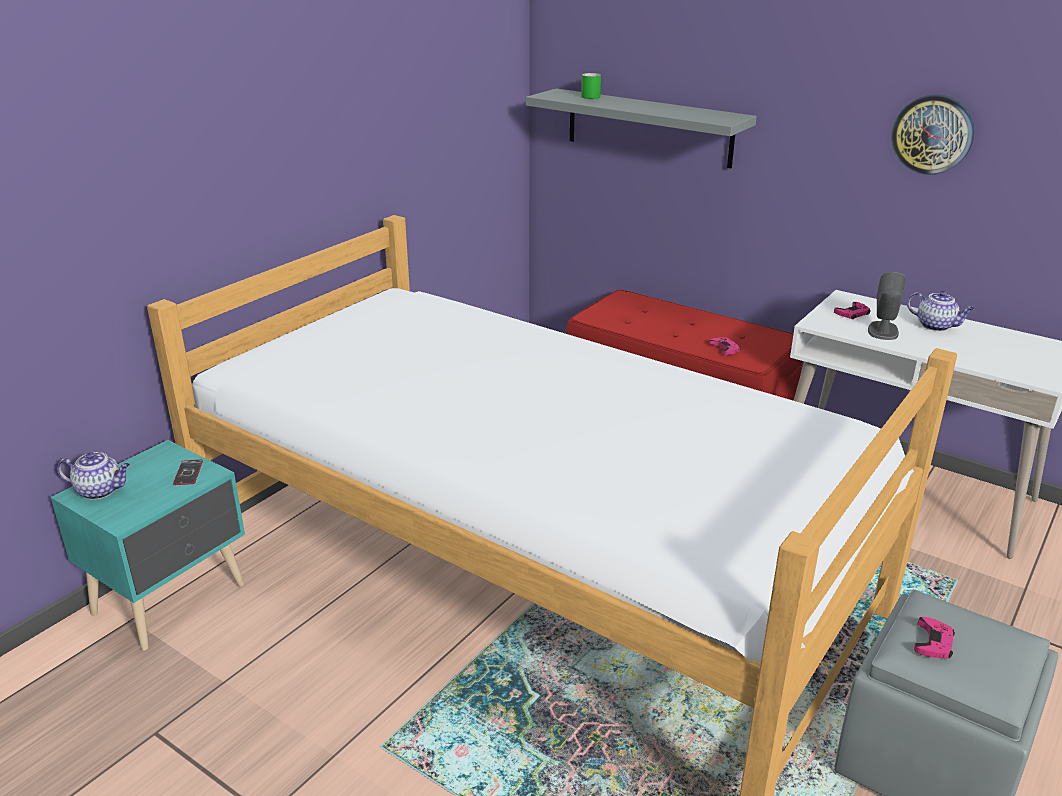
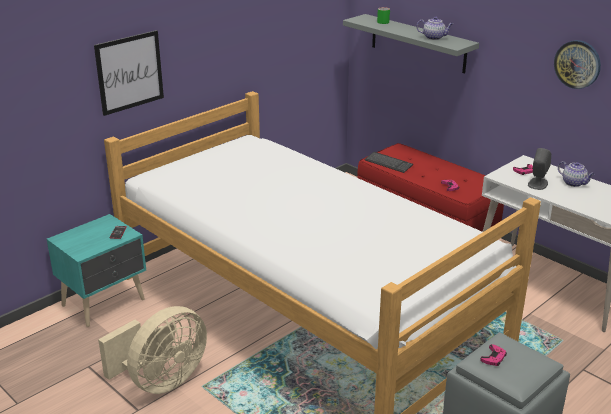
camera: 10 degrees right, 0 degrees up
(101, 490) = (72, 237): teapot -> teapot (434, 38)
(185, 180) = (129, 72): none -> picture
(302, 746) = (161, 381): none -> beige fan
(616, 320) = (388, 163): none -> keyboard

